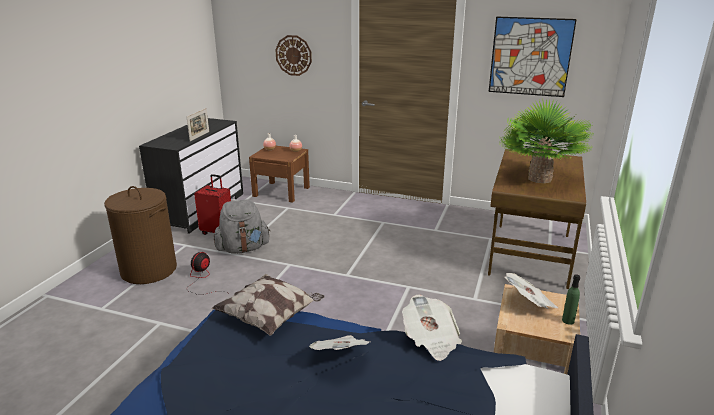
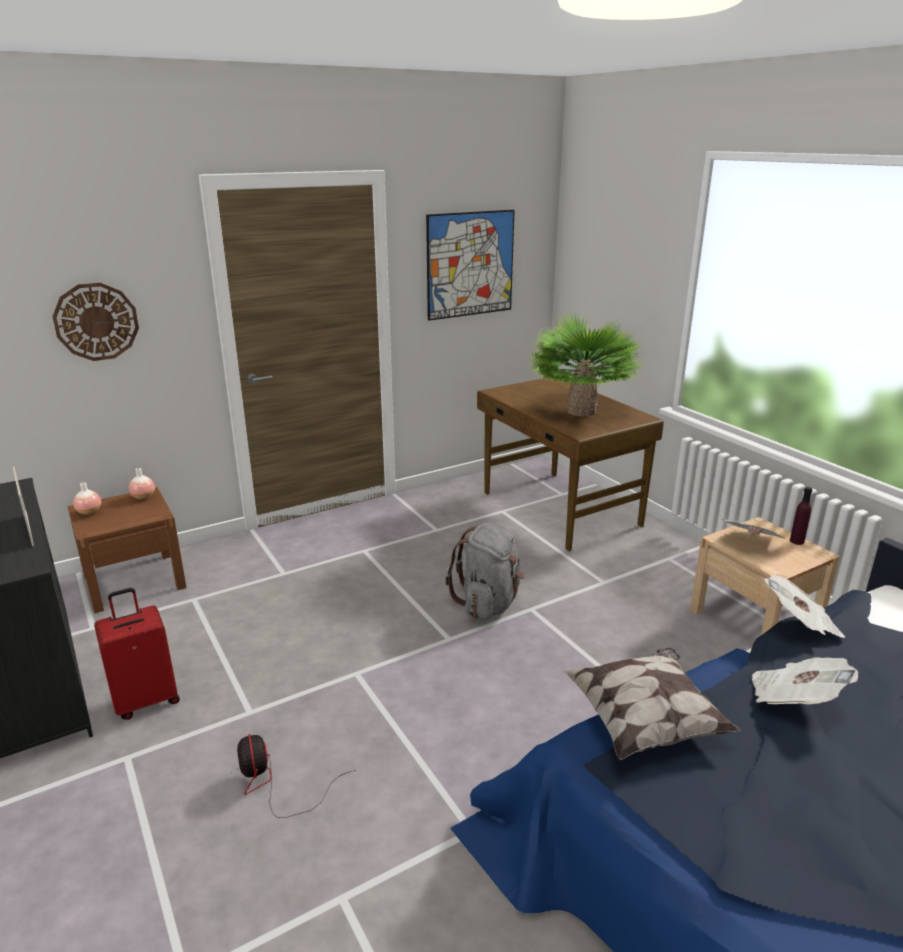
camera: 50 degrees left, 0 degrees up
(148, 270) = (141, 845): brown laundry basket -> none
(243, 249) = (245, 697): grey backpack -> grey backpack (488, 603)
(568, 320) = (796, 541): green bottle -> purple bottle

